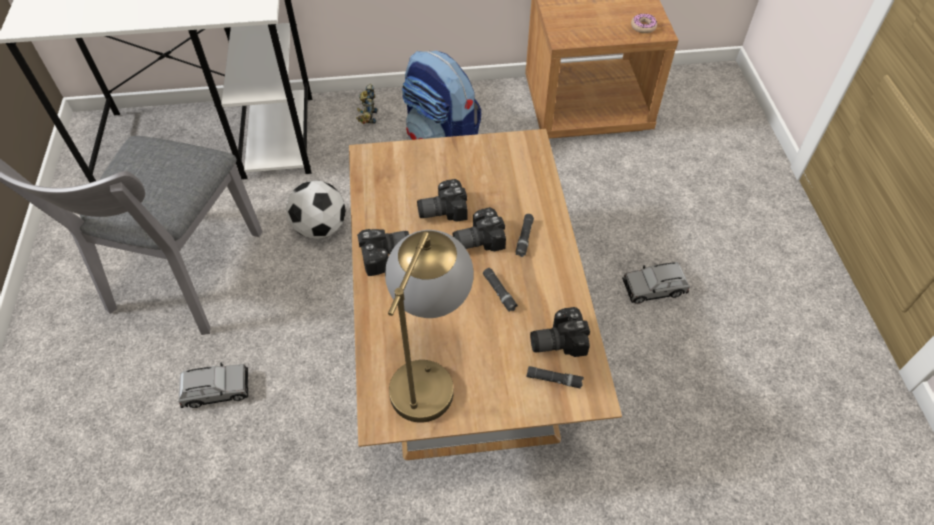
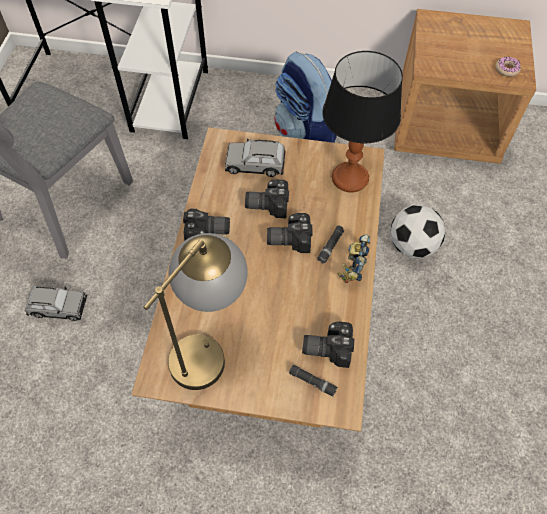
camera: 15 degrees right, 5 degrees up
(320, 228) = (180, 189): football -> football (412, 245)
(368, 116) = (249, 98): toy robot -> toy robot (352, 268)
(499, 292) = (292, 291): black flashlight -> none
(521, 165) = (350, 178): none -> table lamp
(654, 288) = (450, 312): grey toy car -> grey toy car (255, 164)

